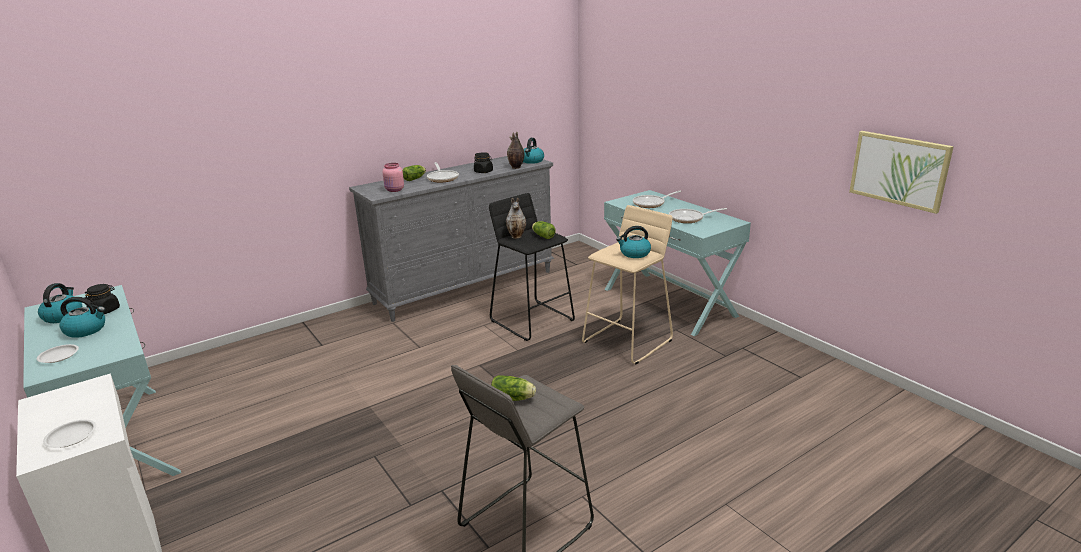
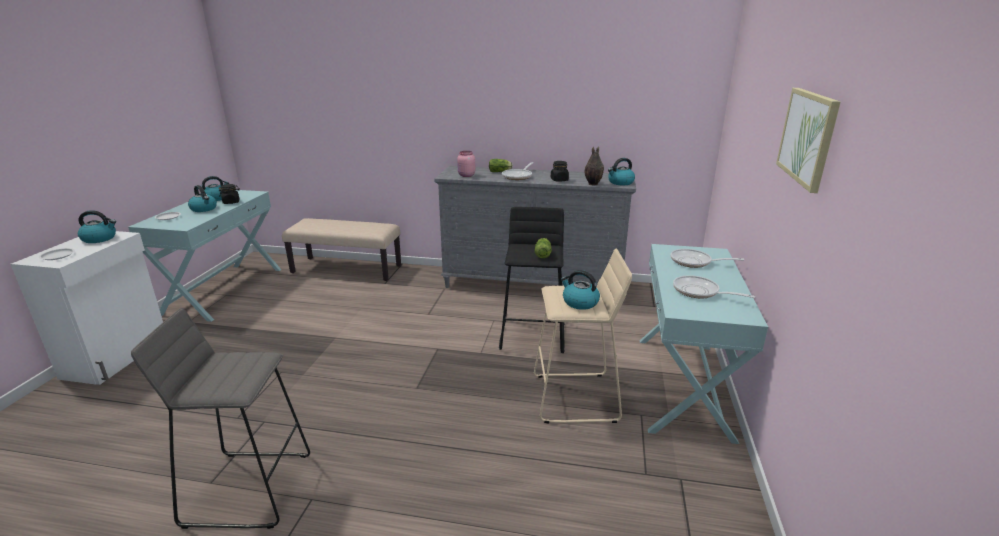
camera: 45 degrees right, 0 degrees up
(69, 401) = (100, 238): none -> kettle
(247, 353) = (347, 269): none -> beige bench
(514, 399) = (227, 365): lettuce -> none
(517, 236) = (523, 246): vase -> none
(899, 170) = (907, 321): picture -> picture (807, 137)

